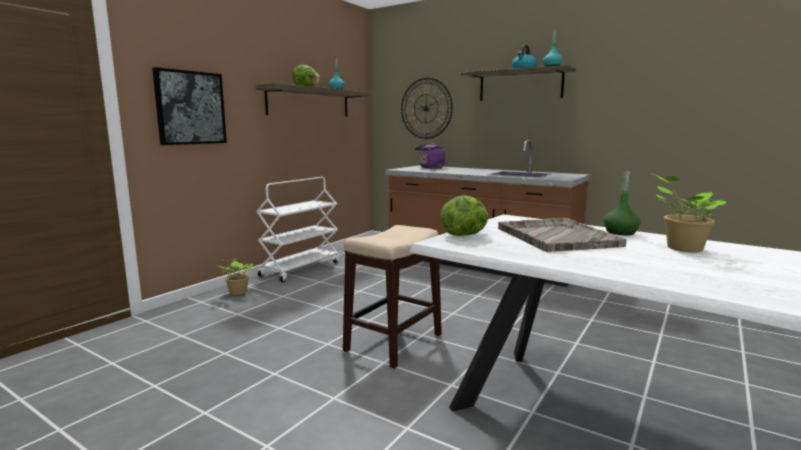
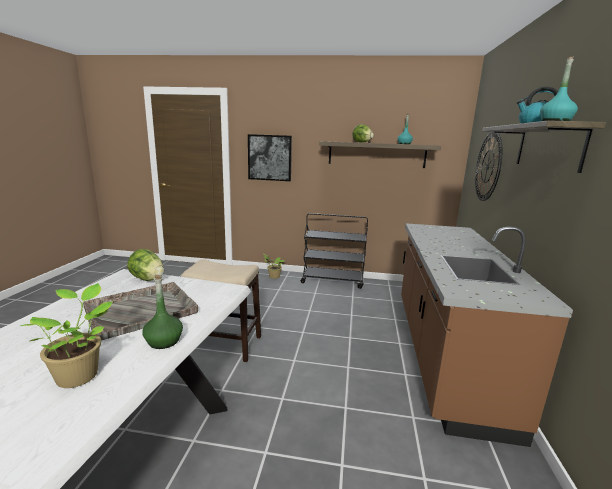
camera: 65 degrees right, 5 degrees up
(300, 269) = (333, 281): white cart -> black cart
(431, 168) = (451, 233): purple kettle -> none

